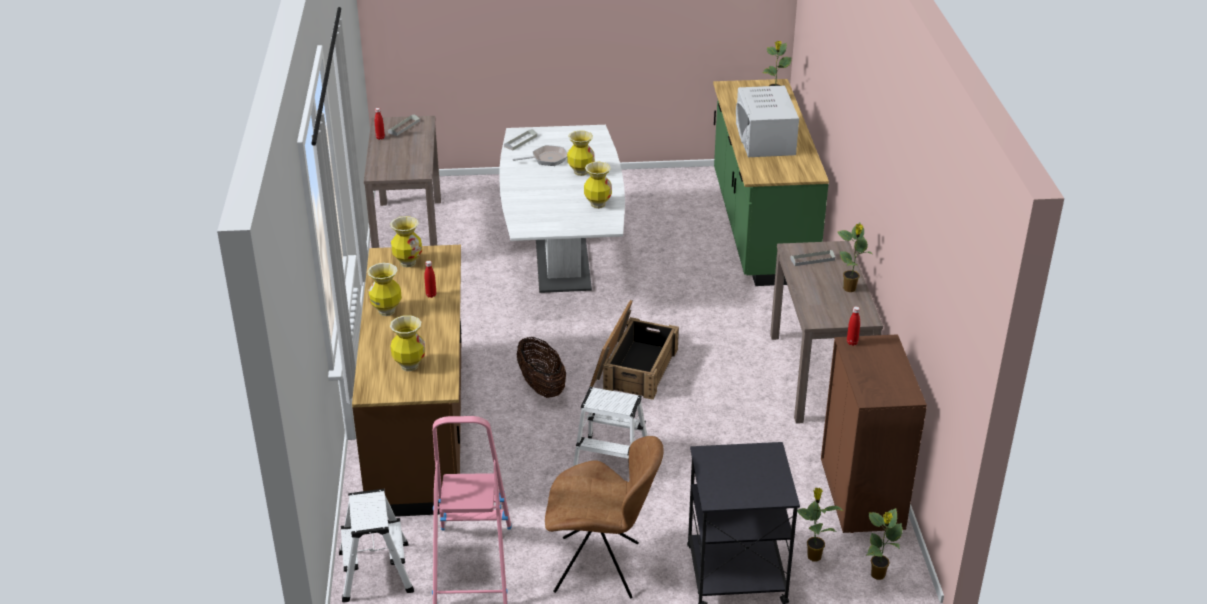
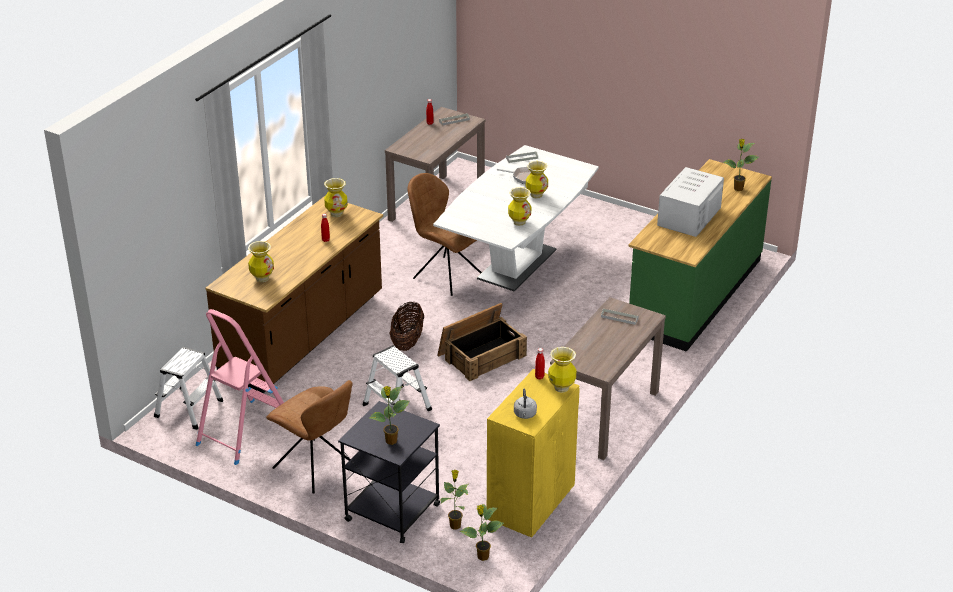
camera: 35 degrees right, 0 degrees up
(386, 311) = (288, 239): vase -> vase (561, 388)
(502, 301) = (445, 275): none -> brown chair
(850, 289) = (619, 348): potted plant -> potted plant (391, 441)
(862, 501) = (530, 508): brown cabinet -> yellow cabinet
(889, 387) = (525, 415): none -> grey kettle

